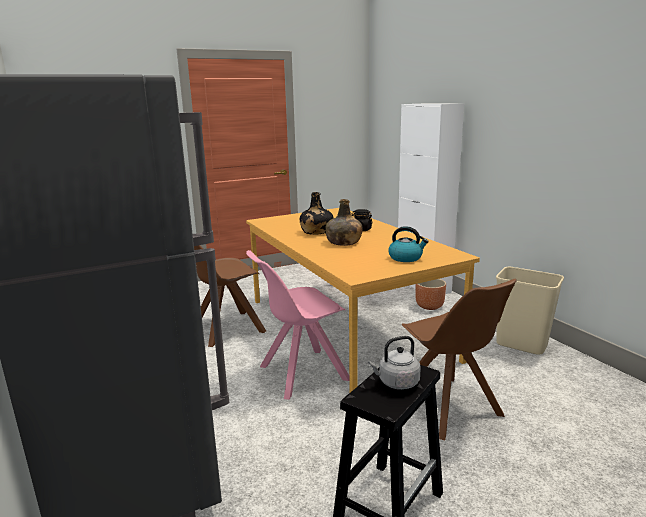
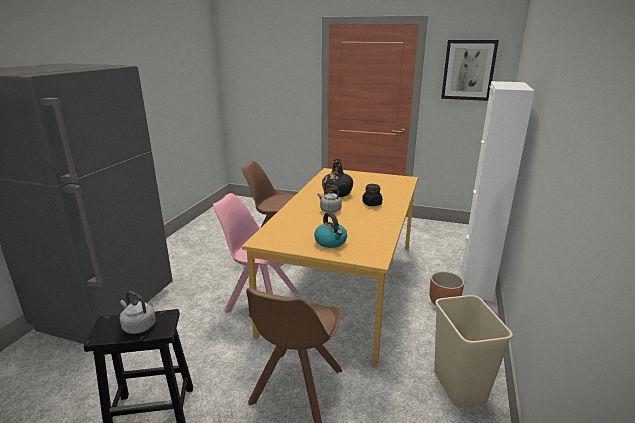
camera: 45 degrees right, 5 degrees up
(333, 104) = (468, 70): none -> picture
(343, 242) = (329, 210): green bottle -> grey kettle

